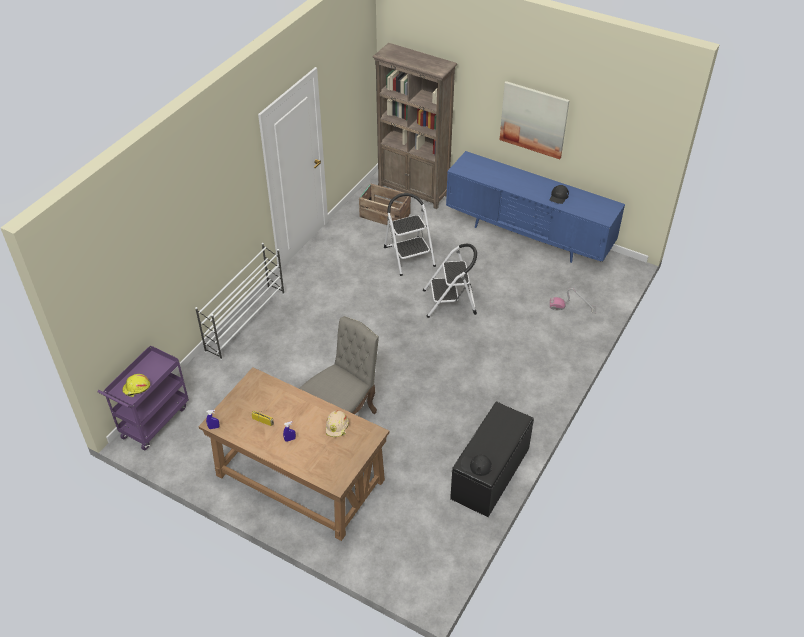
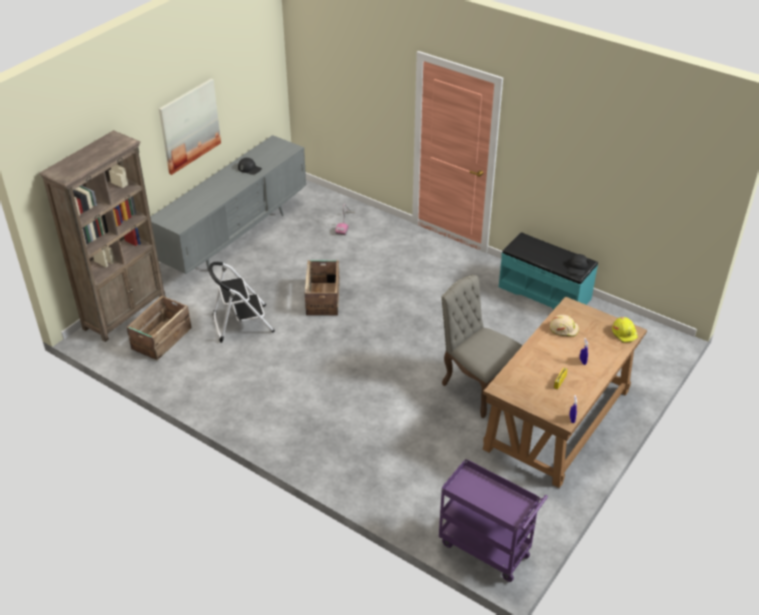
camera: 85 degrees left, 5 degrees down
(136, 388) = (505, 502): yellow hard hat -> yellow hard hat (624, 333)
(246, 321) = (323, 467): white shoe rack -> none
(451, 302) = (323, 298): step ladder -> crate
(491, 473) = (545, 292): black bench -> turquoise bench
(529, 236) = (235, 236): blue cabinet -> grey cabinet

